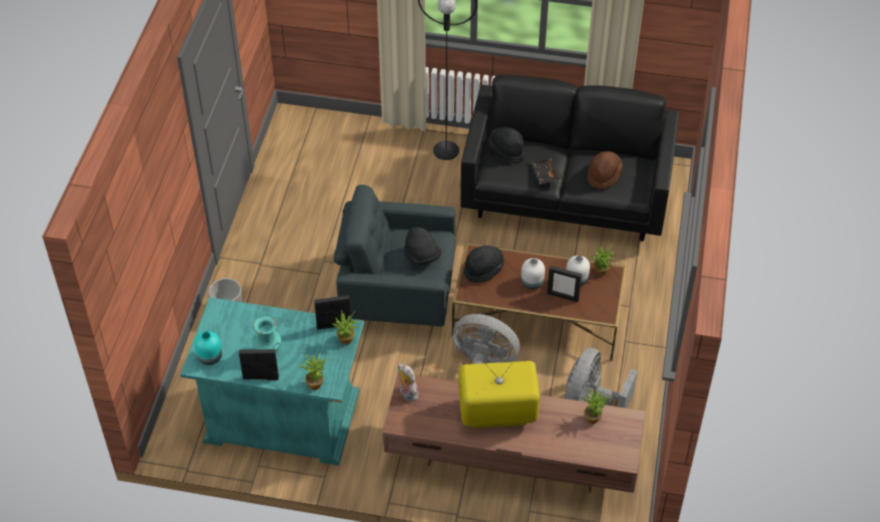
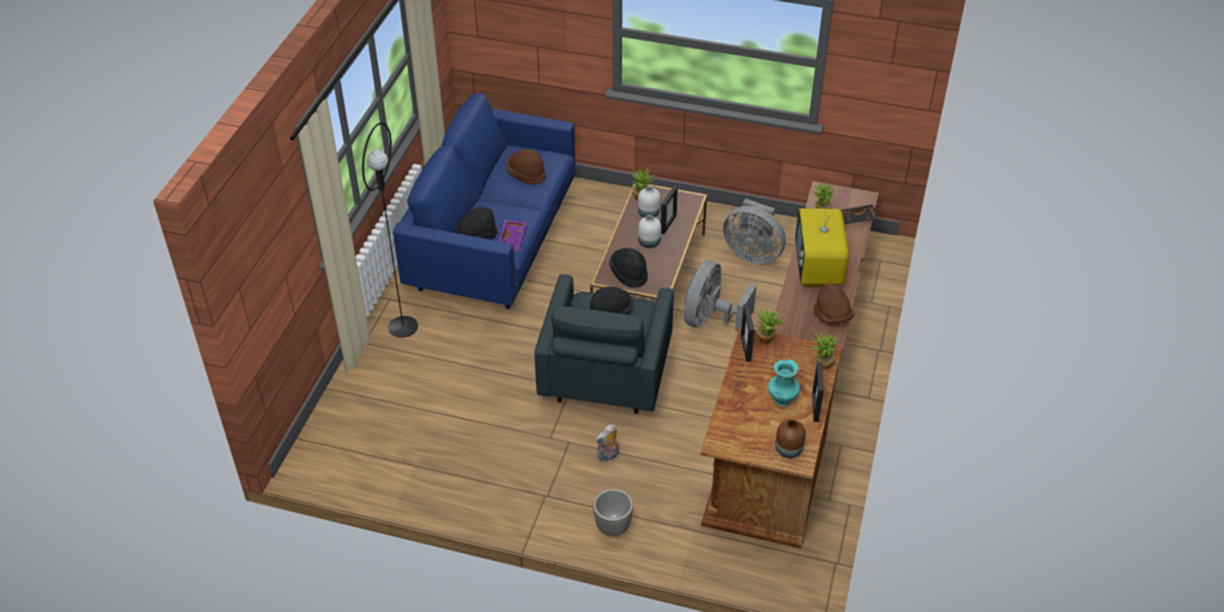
camera: 85 degrees left, 5 degrees down
(210, 357) = (789, 449): turquoise vase -> brown vase
(282, 415) = (764, 478): turquoise cabinet -> brown cabinet
(407, 393) = (795, 329): plush toy -> plush toy (608, 456)
(427, 424) = (832, 317): none -> brown hat
(505, 175) = (512, 240): none -> purple tray
(544, 175) = (517, 213): black tray -> black tray (856, 219)
(565, 197) = (494, 243): black sofa -> blue sofa

